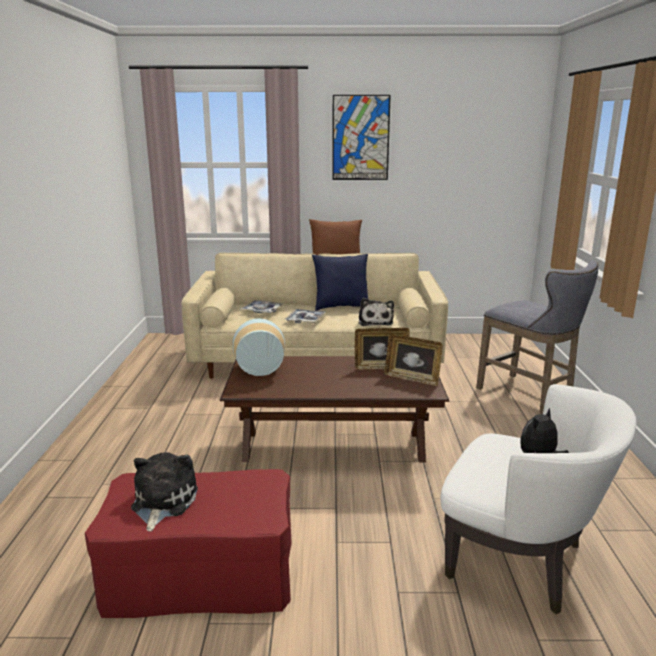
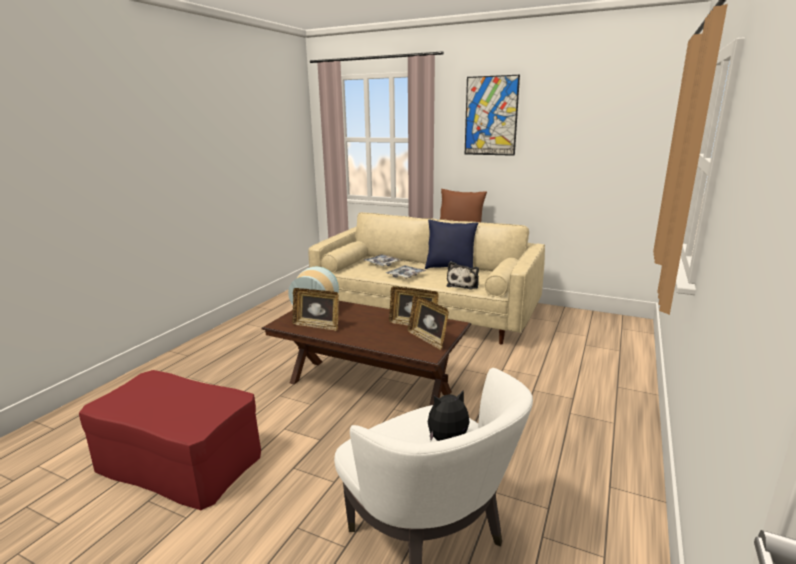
camera: 25 degrees right, 0 degrees up
(162, 502) = (149, 397): plush toy -> none
(283, 385) = (317, 325): none -> picture frame
(529, 396) = (596, 381): grey stool -> none

